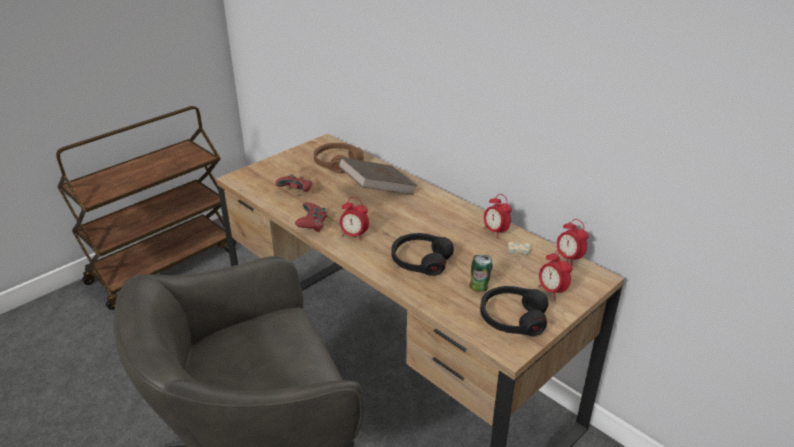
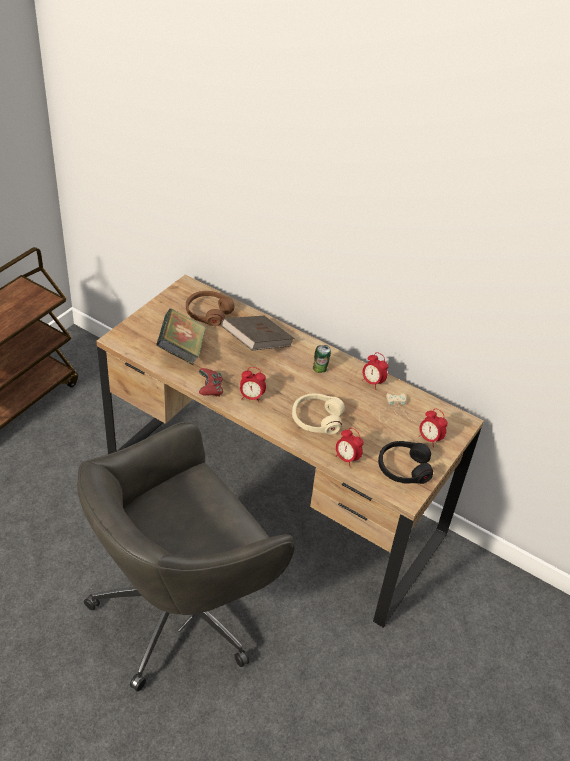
camera: 15 degrees left, 10 degrees up
(297, 191) = (181, 351): red game controller -> book
(420, 261) = (316, 419): black headphones -> beige headphones
(479, 287) = (371, 441): can -> can (320, 369)
(568, 258) = (437, 405): alarm clock -> alarm clock (346, 459)

